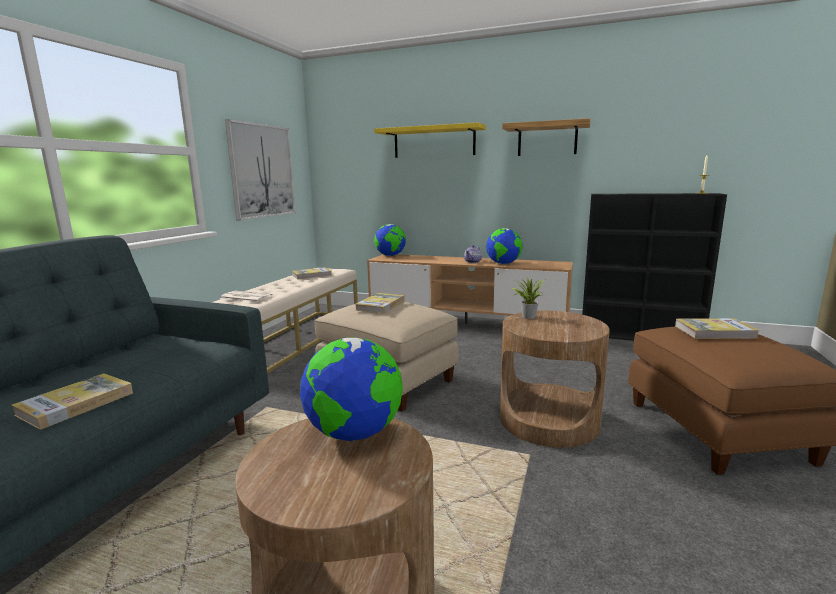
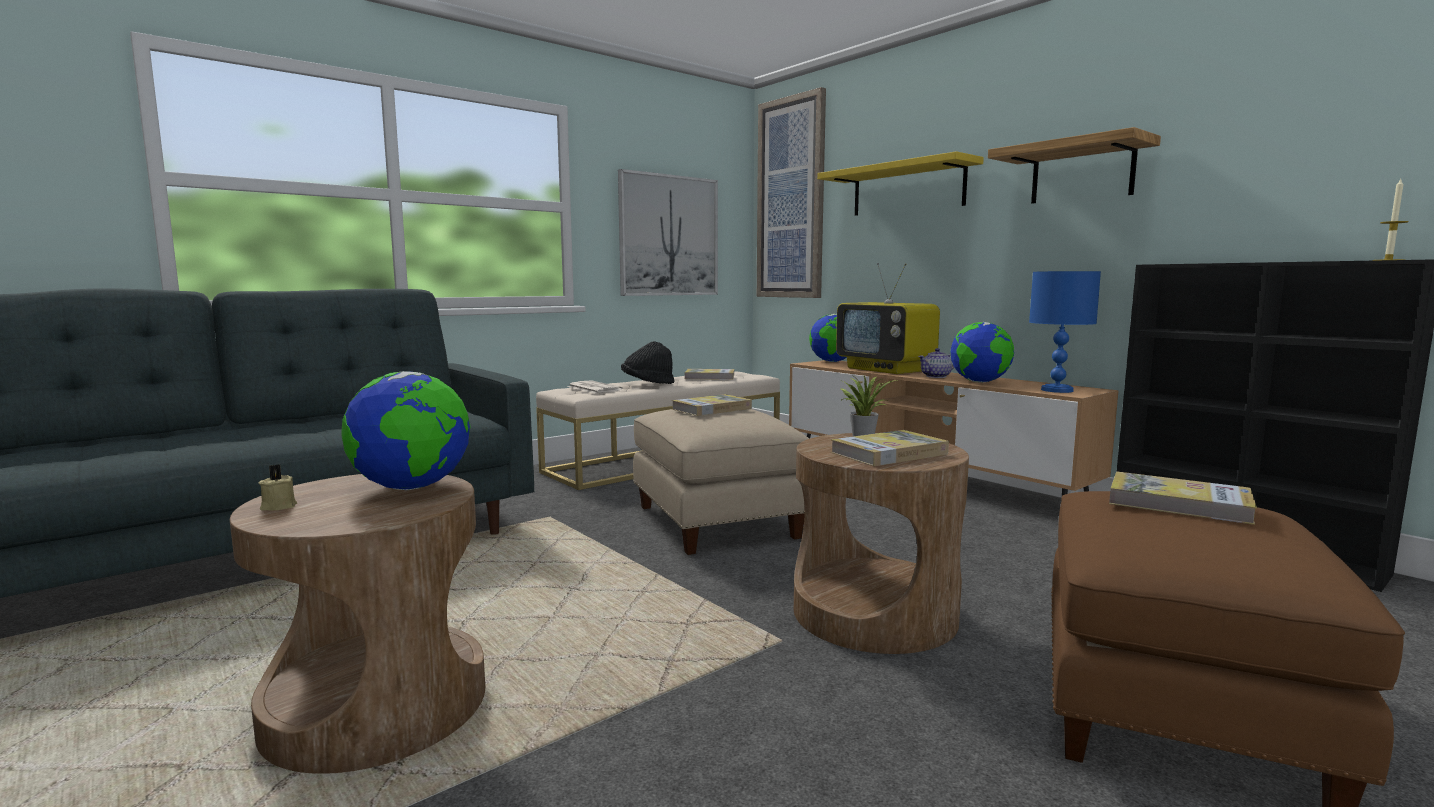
camera: 30 degrees right, 5 degrees down
(76, 404) = (290, 436): book -> book (889, 453)
(279, 287) = (647, 384): none -> black hat
(285, 491) = (278, 506): none -> beige candle
(342, 143) = (791, 199): none -> picture
(435, 259) = (886, 369): none -> television
(549, 265) = (1057, 390): none -> blue table lamp

